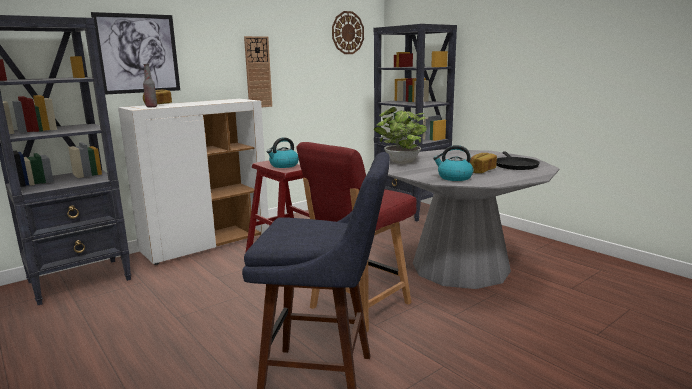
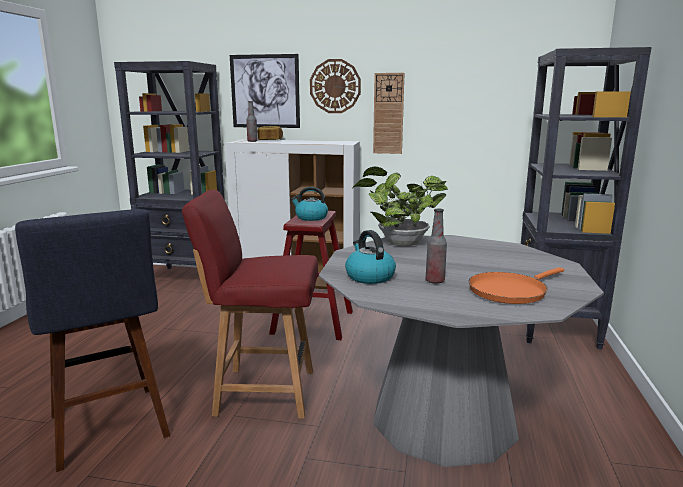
camera: 50 degrees right, 0 degrees up
(347, 33) = (532, 65): wall clock -> wall clock (335, 86)
(481, 171) = (435, 281): bread -> bottle
(514, 165) = (510, 291): black frying pan -> orange frying pan

